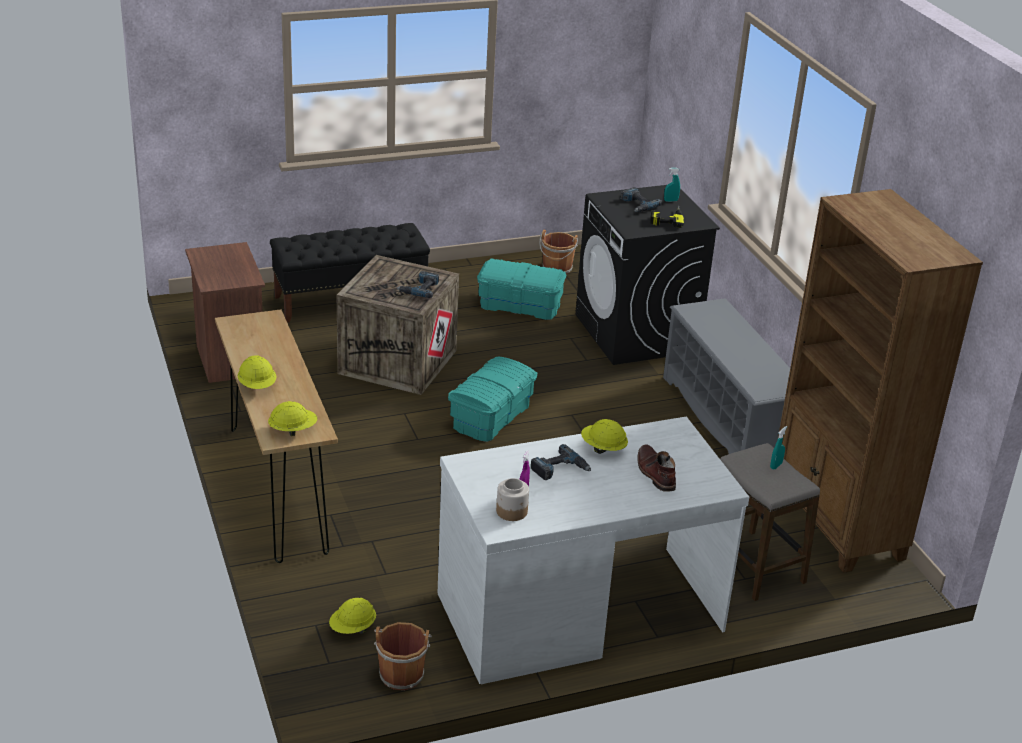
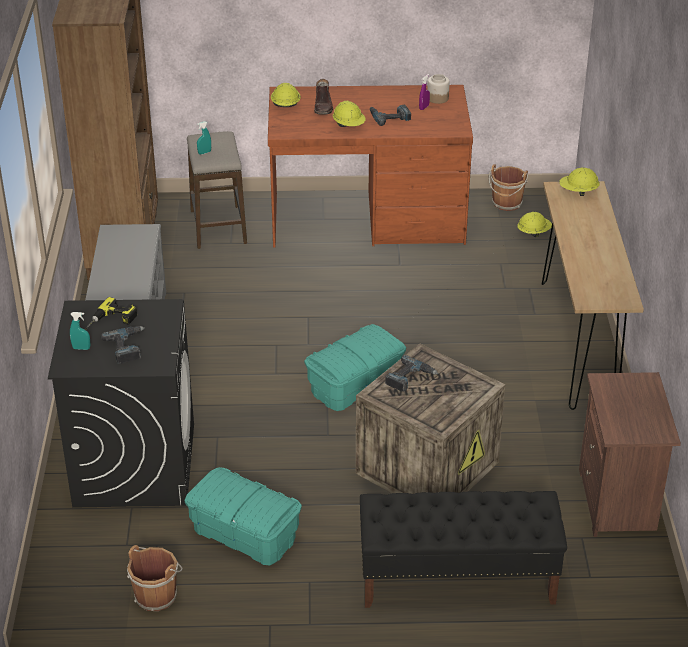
camera: 160 degrees left, 5 degrees up
(257, 386) = (604, 231): yellow hard hat -> yellow hard hat (285, 105)
(578, 611) = (368, 219): white desk -> brown desk

